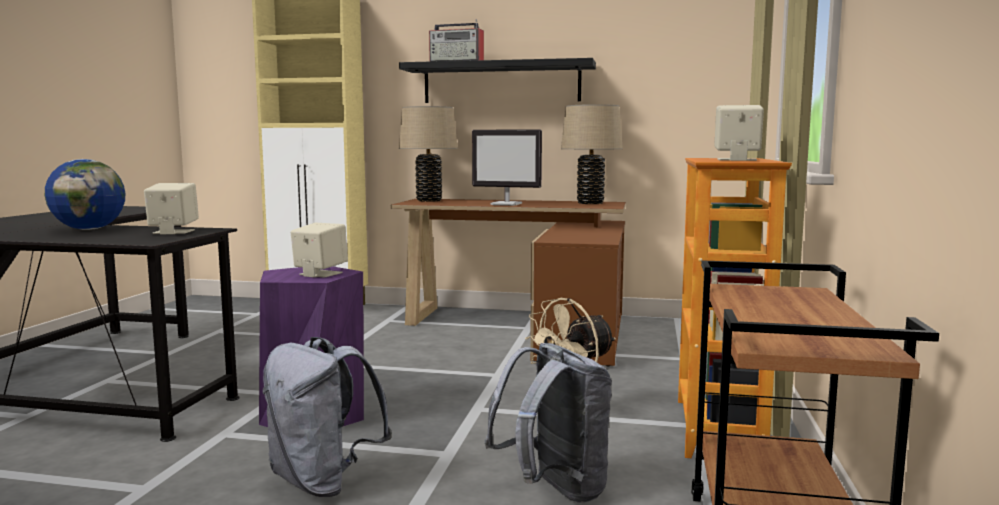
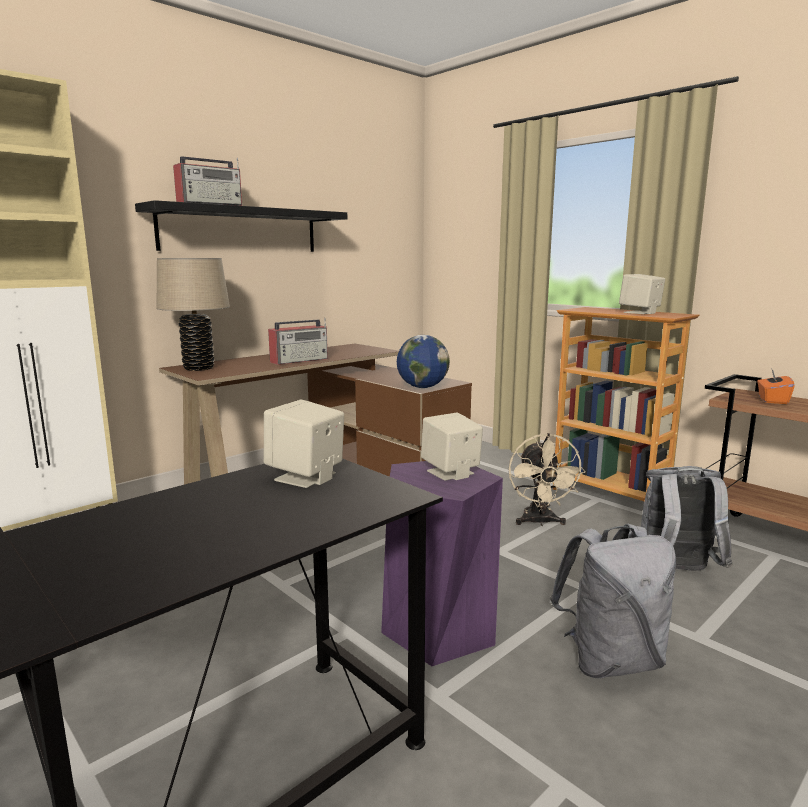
camera: 55 degrees left, 5 degrees up
(89, 229) = (158, 520): globe -> globe (422, 387)
(507, 204) = (300, 360): monitor -> radio
(590, 203) = (346, 348): beige table lamp -> none
(781, 300) = (772, 400): none -> orange tissue box

